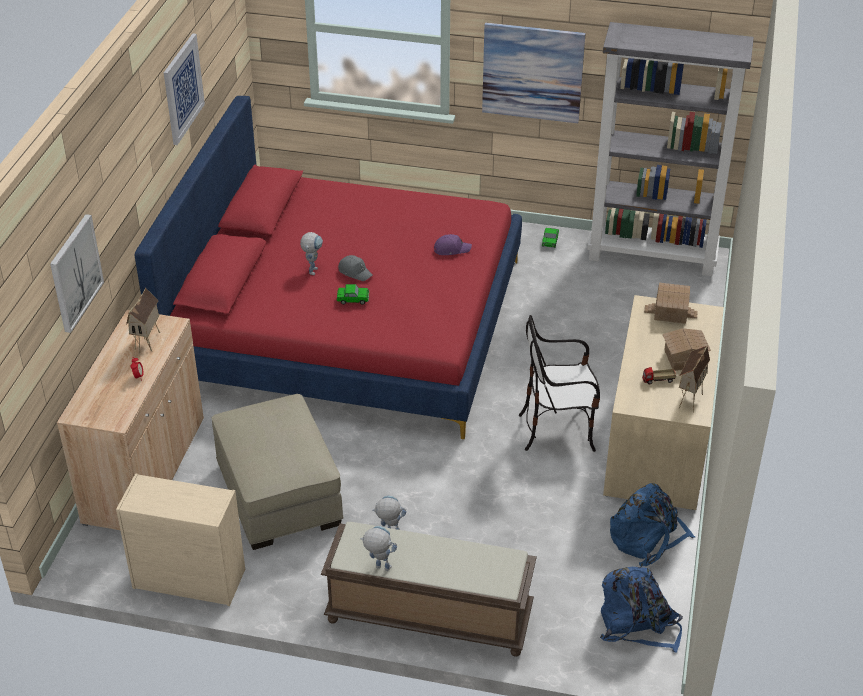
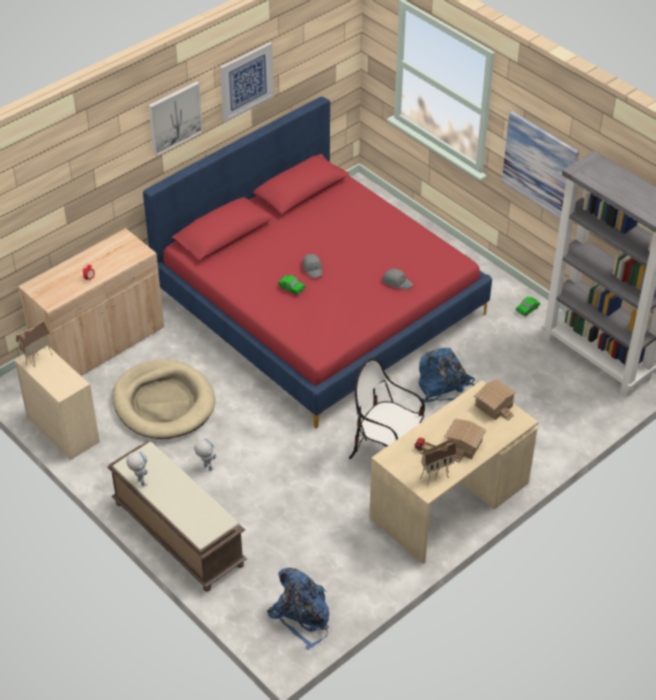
camera: 35 degrees right, 5 degrees up
(75, 272) = (68, 190): picture -> picture (175, 117)
(148, 343) = (116, 258): toy house -> toy house (38, 360)
(278, 493) = (163, 403): beige ottoman -> beige dog bed
(313, 269) = (288, 252): toy robot -> none
(451, 249) = (397, 282): purple cap -> grey cap
(647, 538) = (369, 564): blue backpack -> blue backpack (444, 388)

